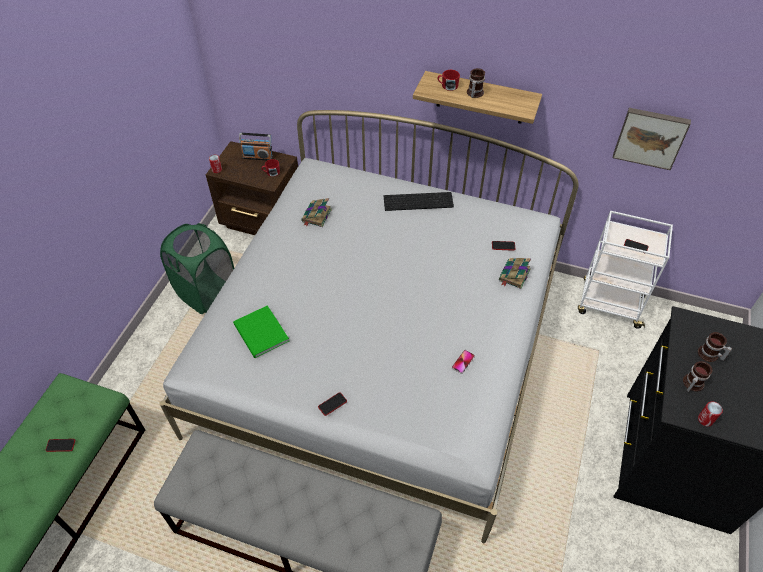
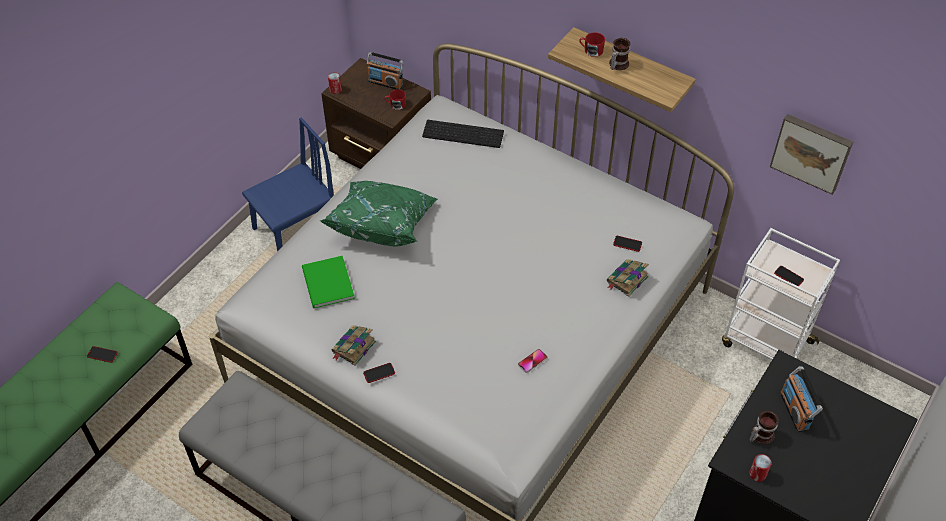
camera: 15 degrees right, 0 degrees up
(208, 294) = (296, 230): green laundry basket -> blue chair
(294, 271) = (383, 224): none -> green pillow
(316, 216) = (426, 167): book -> book (353, 348)
(419, 200) = (549, 171): keyboard -> keyboard (464, 133)
(709, 355) = (795, 411): mug -> radio

